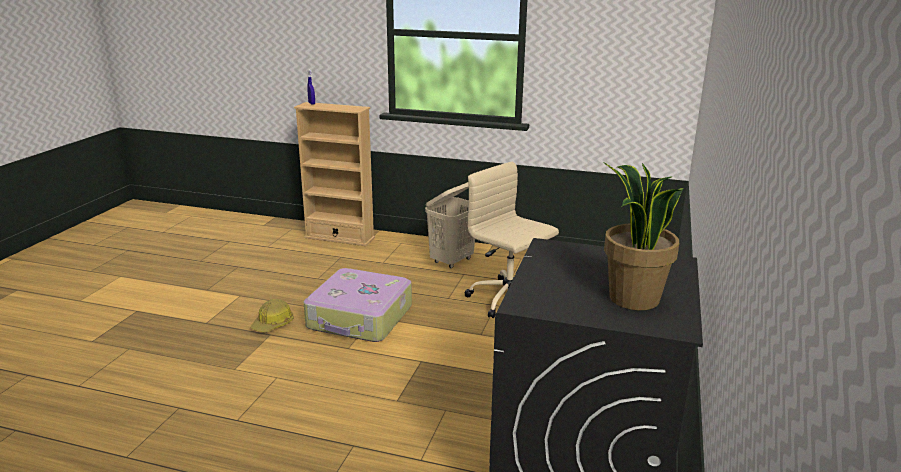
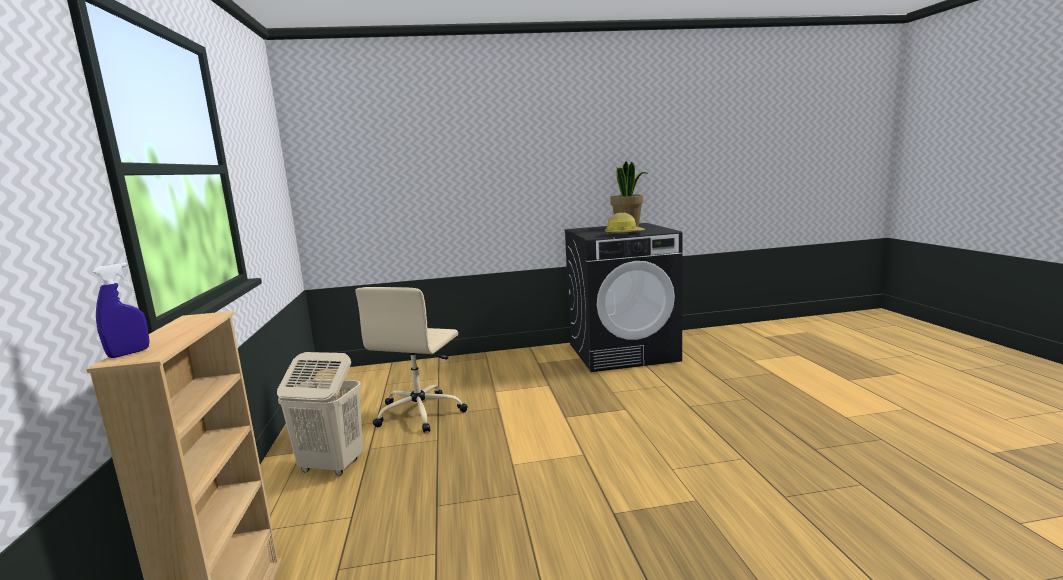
camera: 115 degrees left, 10 degrees down
(273, 324) = (591, 523): hard hat -> hard hat (624, 234)
(360, 318) = (521, 471): suitcase -> none

